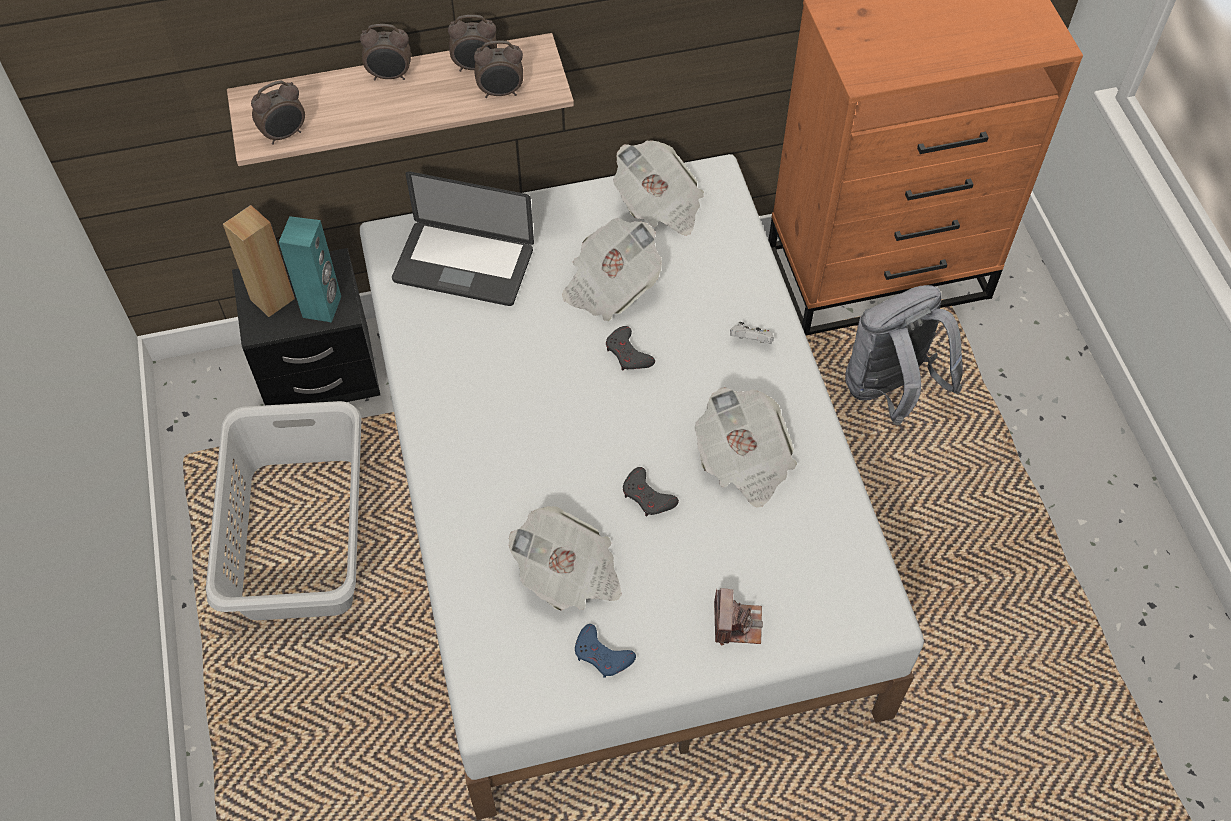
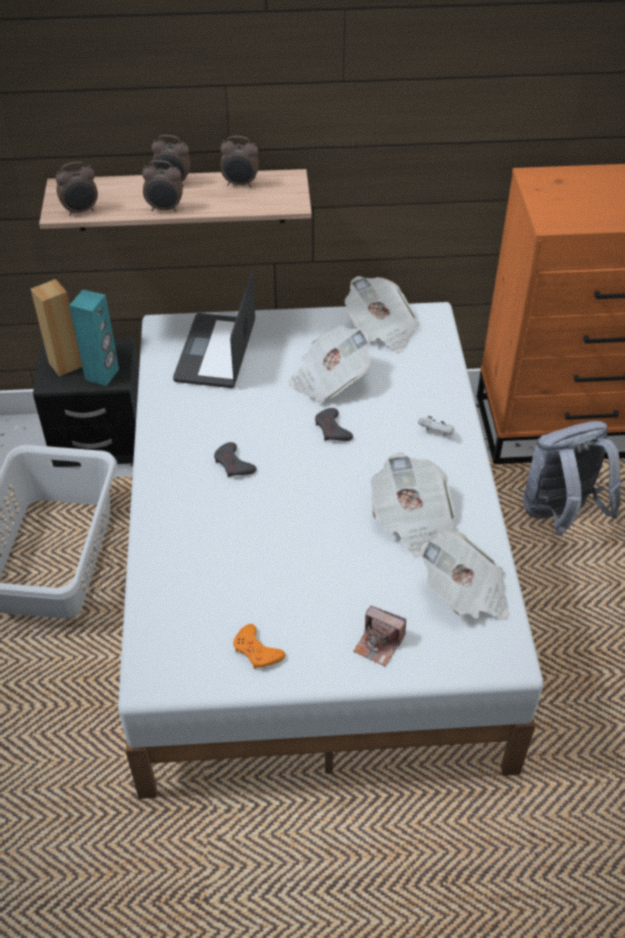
camera: 10 degrees right, 10 degrees down
(463, 265) = (215, 352): laptop -> laptop turned 75 degrees clockwise
(501, 93) = (255, 202): alarm clock -> alarm clock (165, 209)
(569, 574) = (244, 585): newspaper -> newspaper (465, 593)
(602, 655) = (257, 651): blue game controller -> orange game controller
(647, 496) = (324, 535): grey game controller -> grey game controller (233, 464)
(737, 624) = (378, 644): camera -> camera turned 105 degrees clockwise

